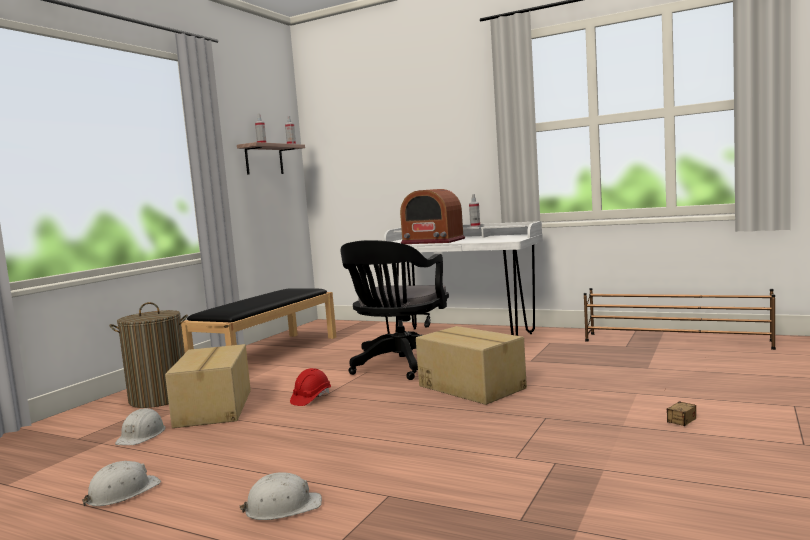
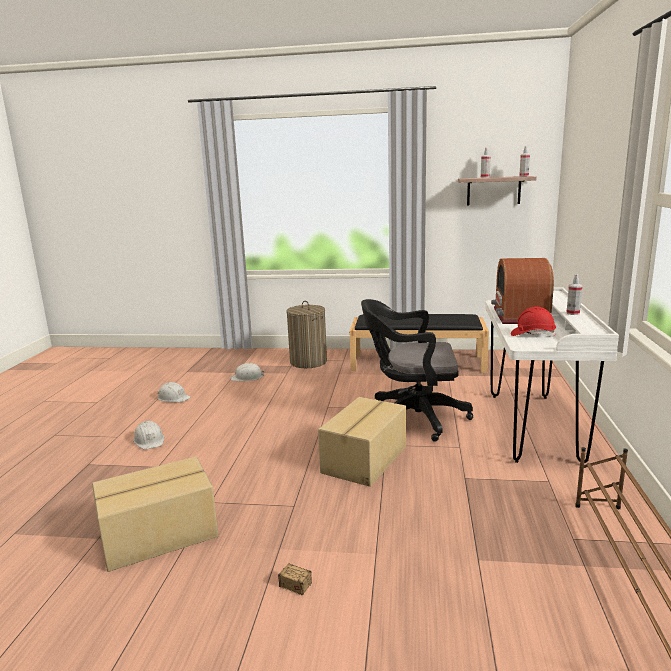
camera: 70 degrees right, 10 degrees up
(215, 408) = (294, 381): cardboard box -> cardboard box (159, 535)
(311, 398) = (318, 404): red hard hat -> red hard hat (532, 334)

